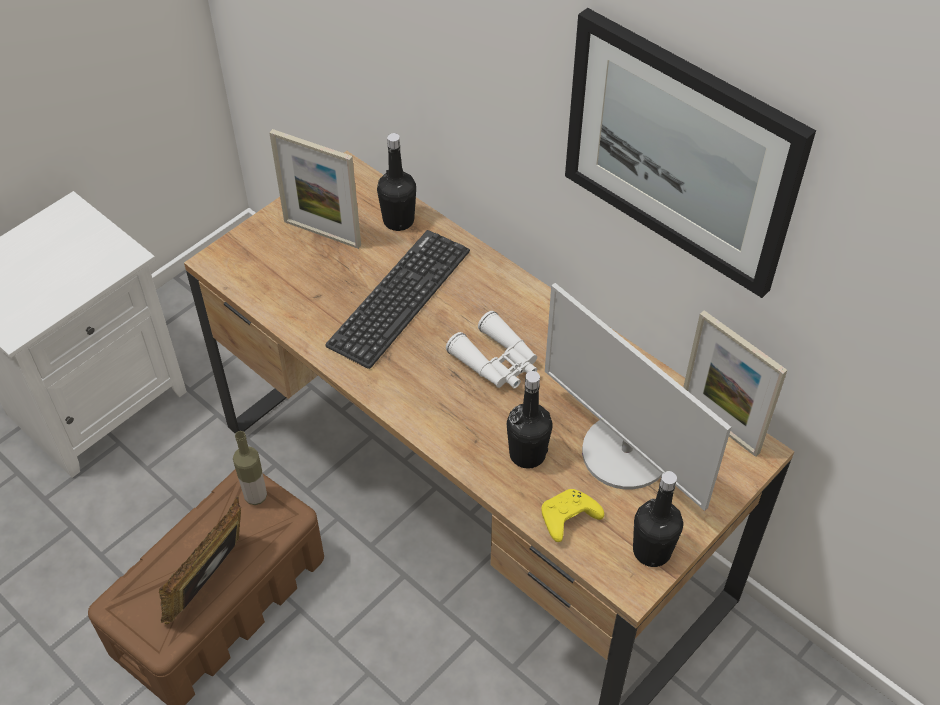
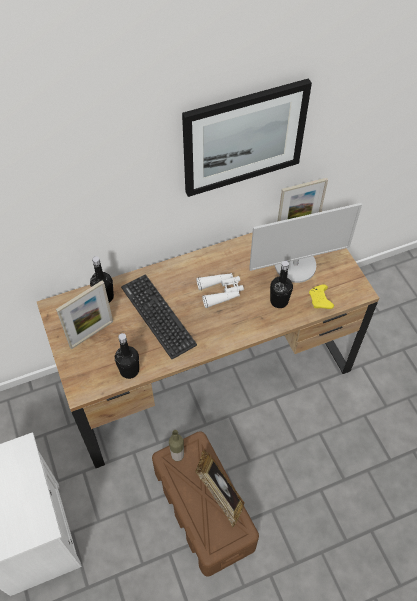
camera: 65 degrees left, 5 degrees up
(651, 551) = (348, 278): black bottle -> black bottle (129, 370)

